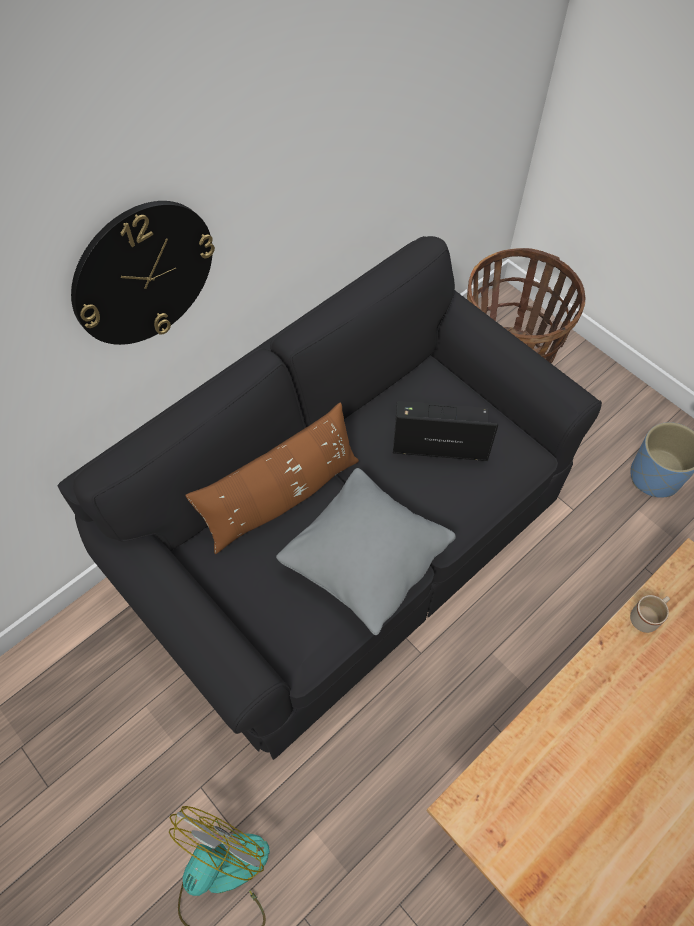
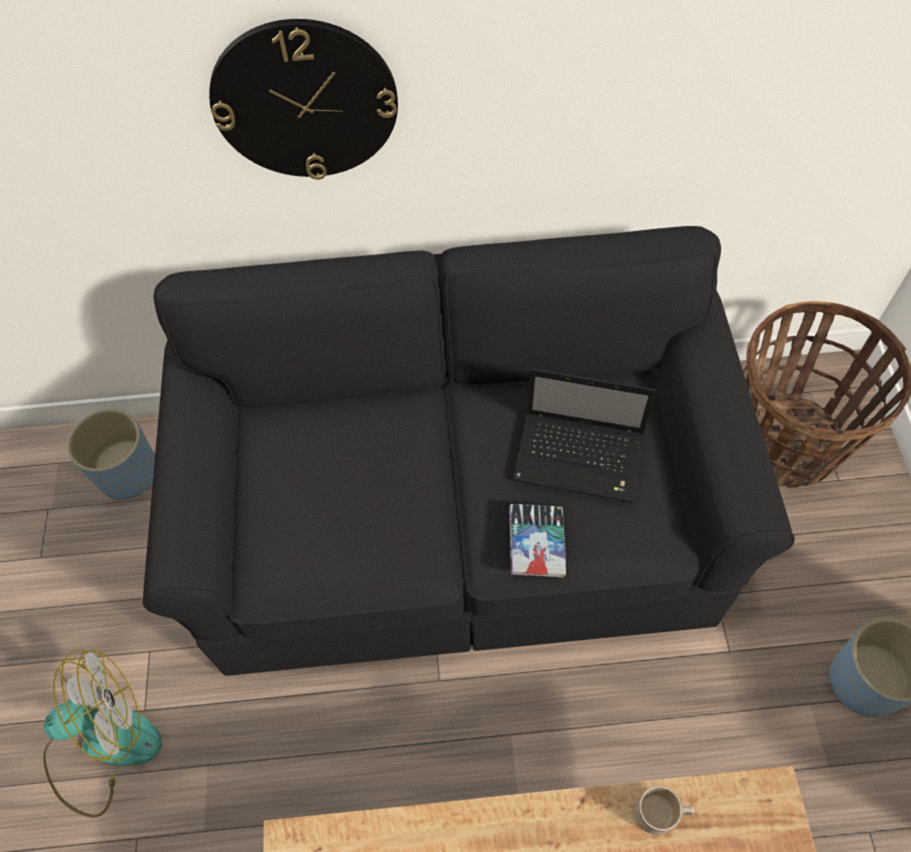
camera: 40 degrees right, 0 degrees up
(69, 673) = (129, 473): none -> blue planter
(282, 497) = (373, 422): brown pillow -> none
(365, 561) = (397, 537): grey pillow -> none
(438, 434) = (581, 457): laptop -> laptop turned 150 degrees clockwise
(456, 505) = (536, 543): none -> book

